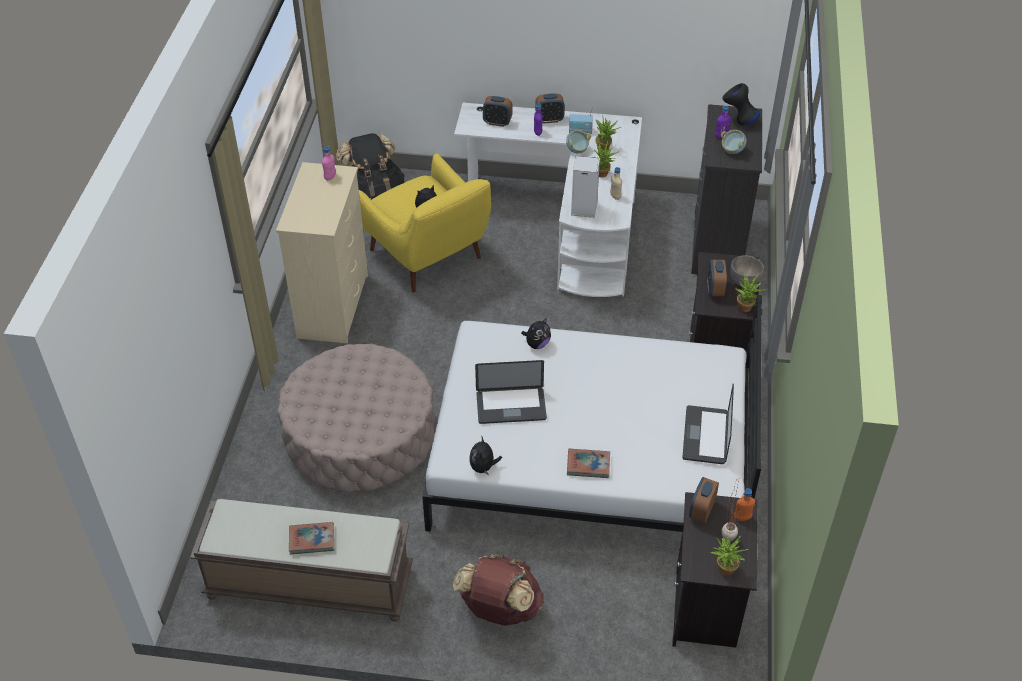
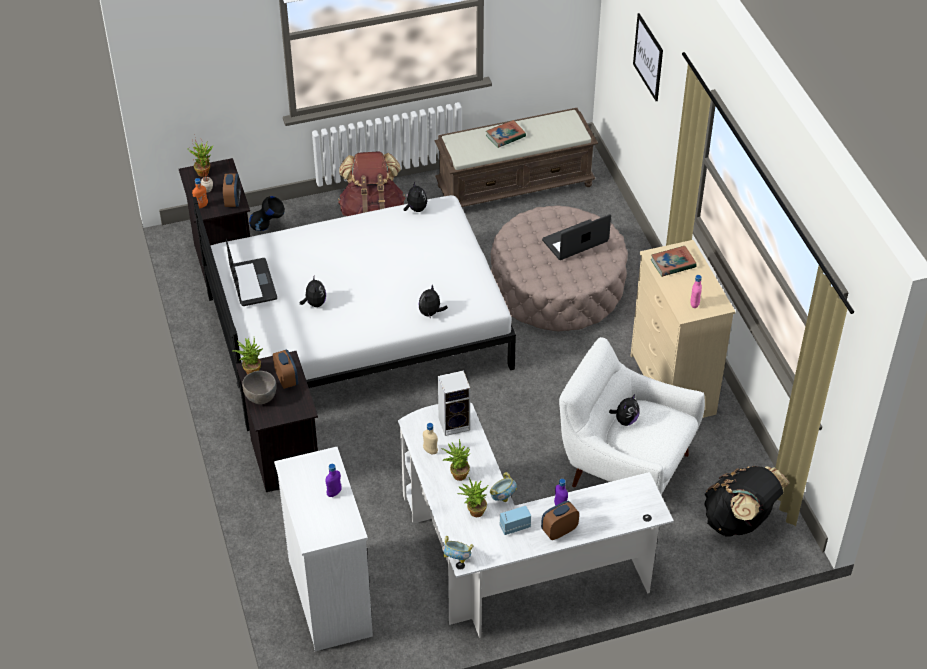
camera: 155 degrees right, 0 degrees up
(168, 326) = (648, 57): none -> picture
(428, 257) = (624, 468): yellow armchair -> white armchair
(497, 122) = (614, 504): alarm clock -> none
(511, 406) = (422, 257): laptop -> laptop (575, 241)
(588, 465) = (337, 235): book -> book (673, 263)
(648, 394) = (314, 303): none -> plush toy
(716, 245) = (330, 597): black dresser -> white dresser
(732, 151) = (315, 476): bowl -> bowl (457, 558)
(738, 121) = (322, 522): black vase -> black vase (268, 228)

